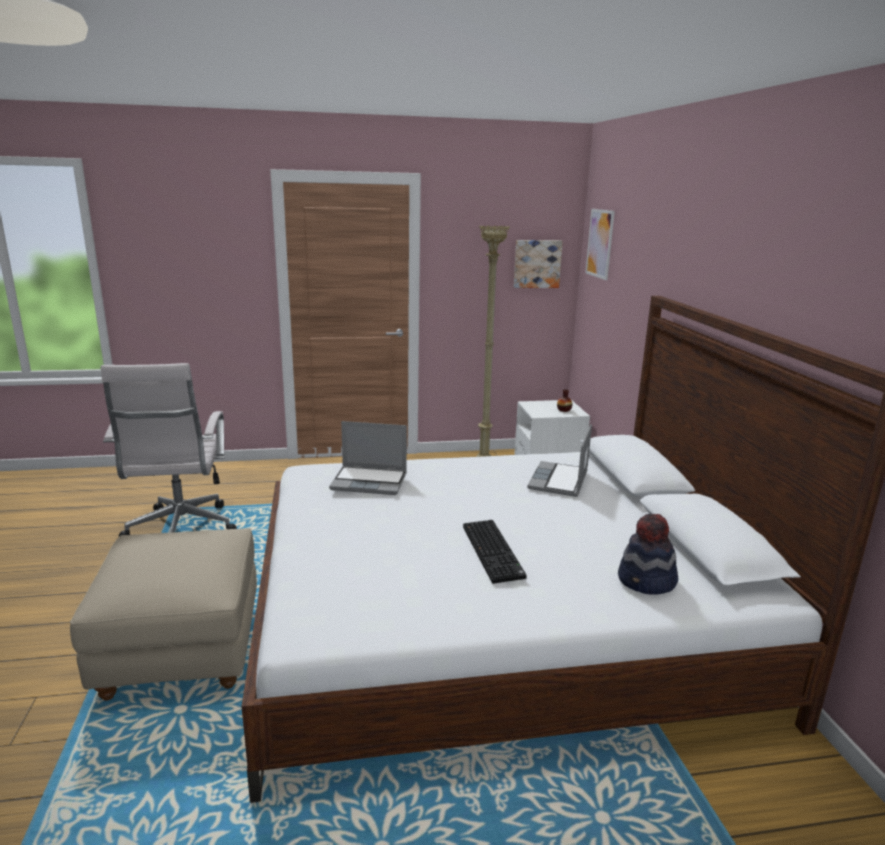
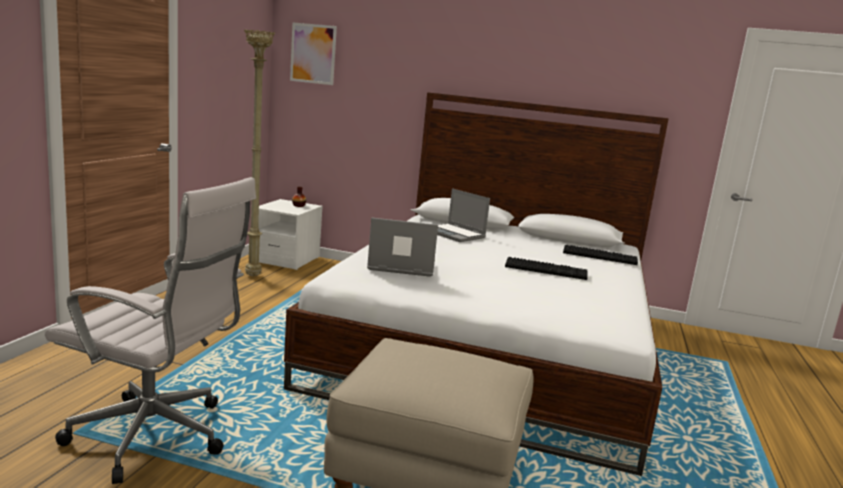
camera: 65 degrees left, 5 degrees down
(370, 481) = (400, 266): laptop -> laptop turned 120 degrees counterclockwise
(536, 263) = (250, 71): picture -> none
(647, 581) = (600, 256): hat -> keyboard

